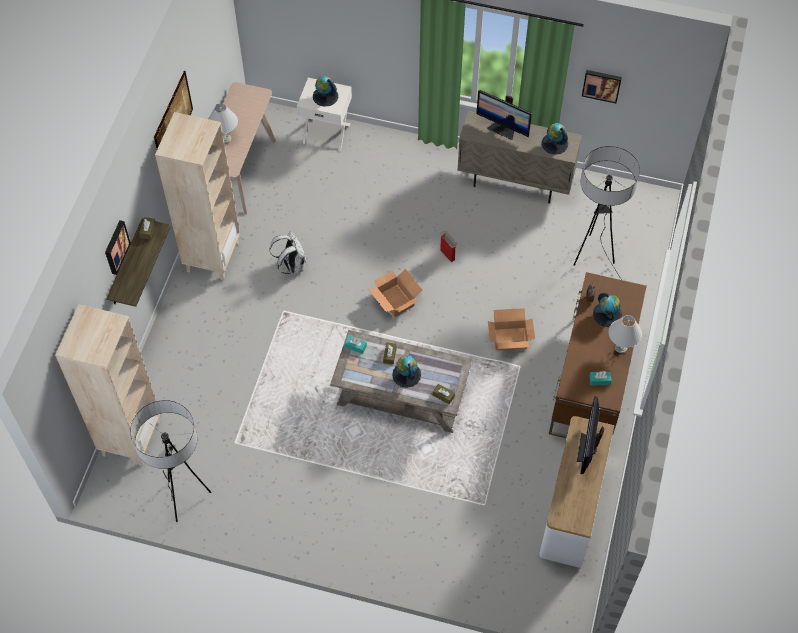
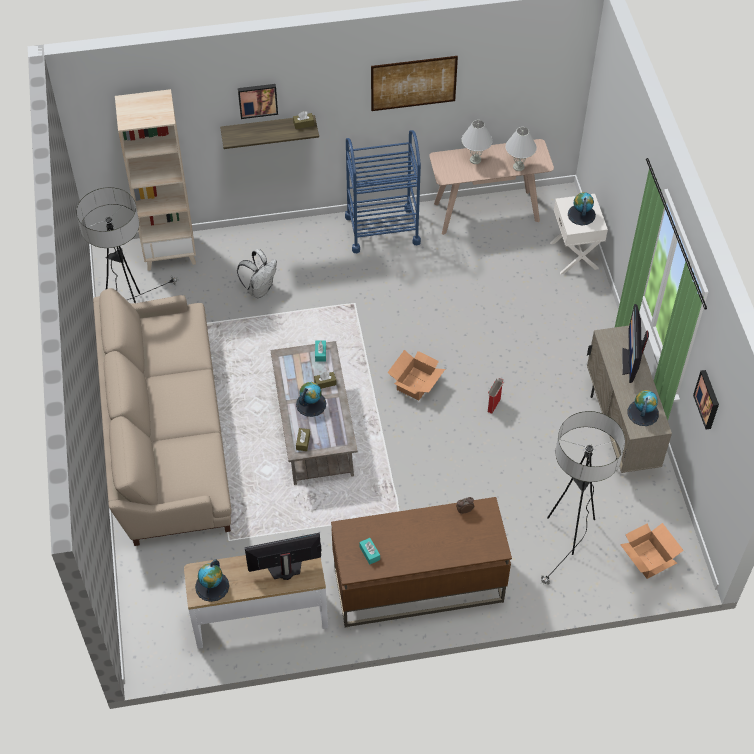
camera: 65 degrees right, 5 degrees down
(212, 256) = (382, 229): beige bookcase -> blue cart
(292, 266) = (406, 290): white backpack -> white backpack (260, 289)
(345, 515) = (166, 433): none -> beige sofa
(510, 339) = (426, 495): cardboard box -> cardboard box (647, 559)
(607, 314) = (454, 533): globe -> globe (212, 586)
(620, 348) = (419, 559): white table lamp -> white table lamp (518, 166)

